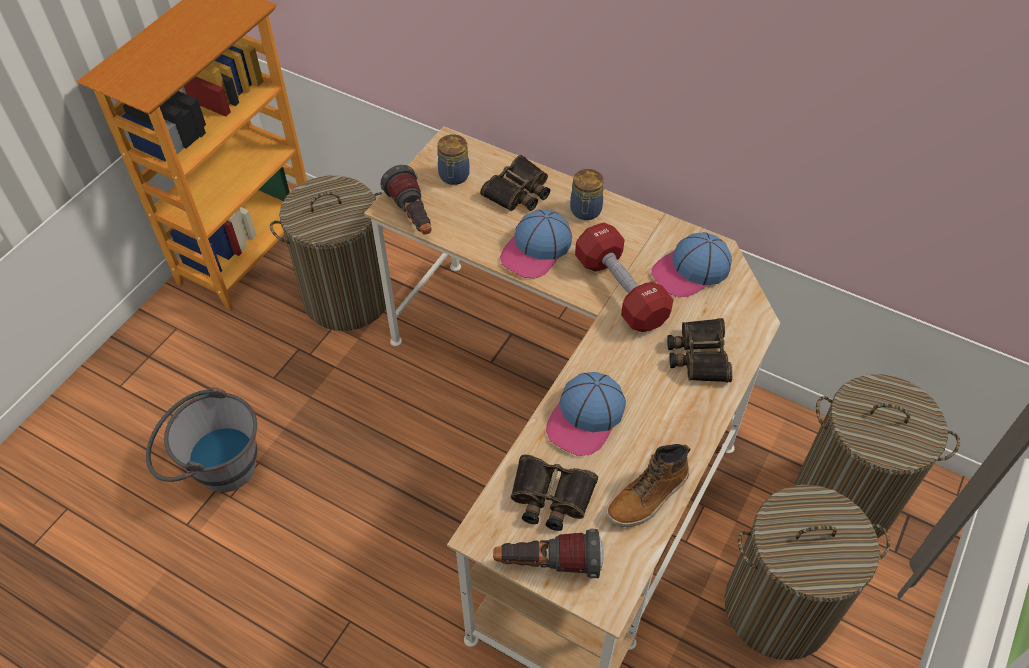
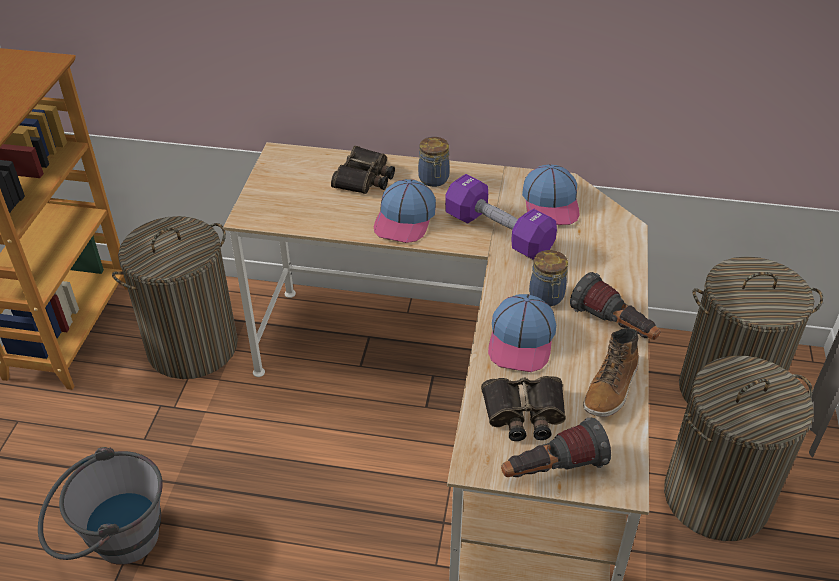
camera: 20 degrees left, 10 degrees down
(413, 217) = (273, 219): flashlight -> flashlight (614, 326)
(454, 176) = (297, 179): jar -> jar (547, 297)
(620, 291) = (498, 233): red dumbbell -> purple dumbbell
(691, 271) = (551, 204): cap -> cap turned 45 degrees counterclockwise
(698, 355) = (593, 265): binoculars -> none

